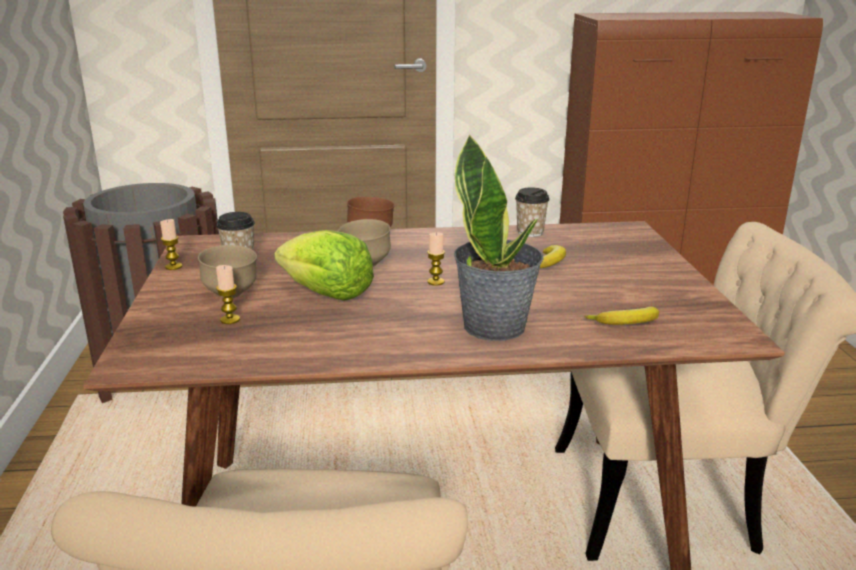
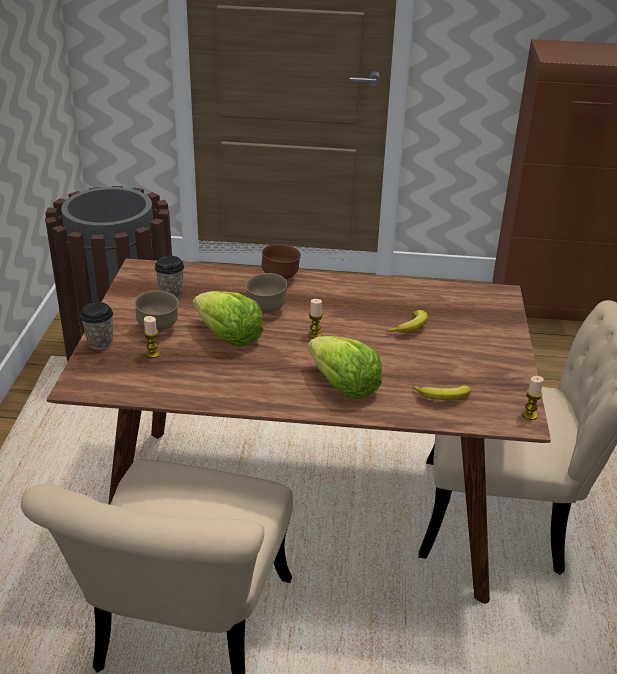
camera: 10 degrees right, 10 degrees up
(173, 266) = (121, 294): candle -> candle (529, 415)
(495, 326) = (343, 386): potted plant -> lettuce
(530, 232) = (413, 288): cup -> cup (100, 343)

